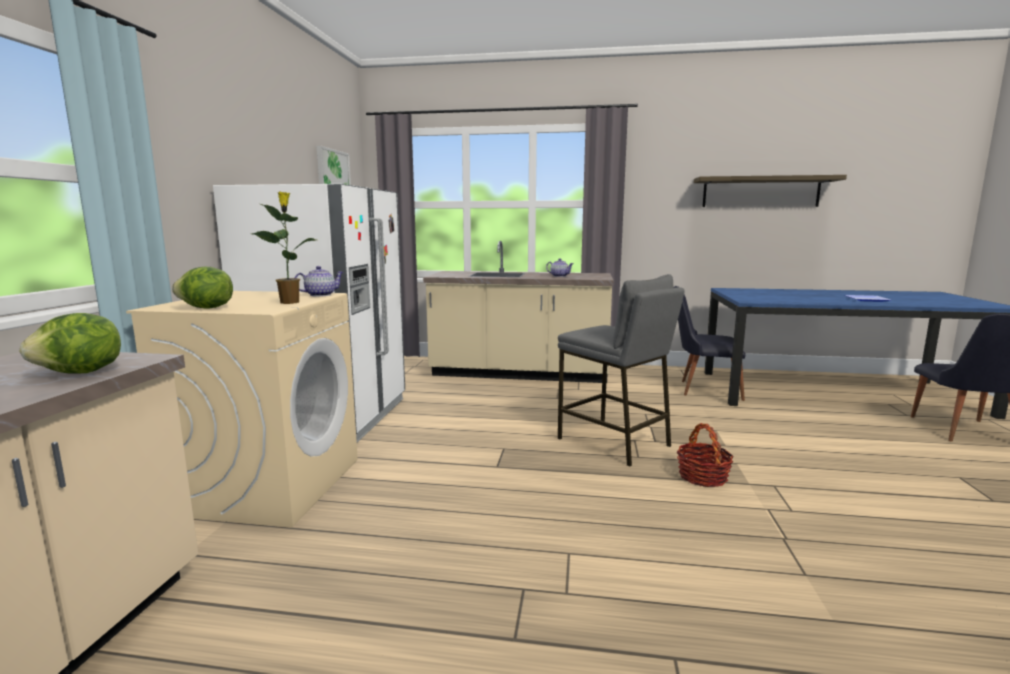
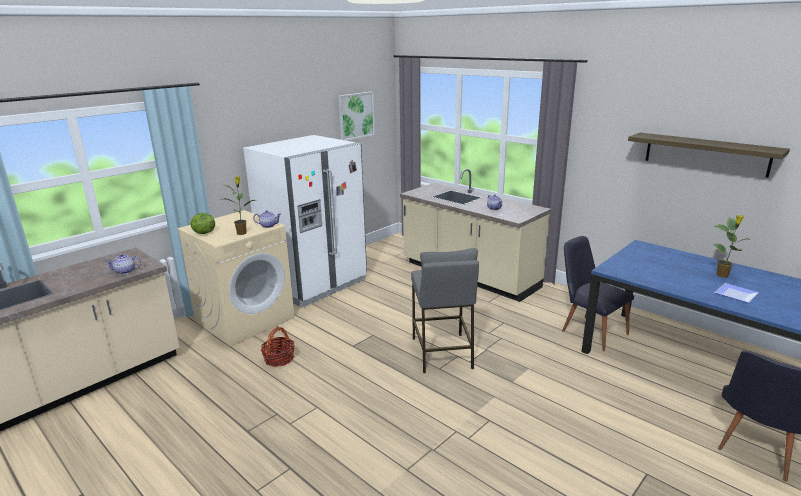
camera: 35 degrees right, 10 degrees up
(81, 373) = (125, 271): lettuce -> teapot
(702, 476) = (455, 396): basket -> basket (279, 359)
(826, 294) = (723, 275): none -> potted plant

